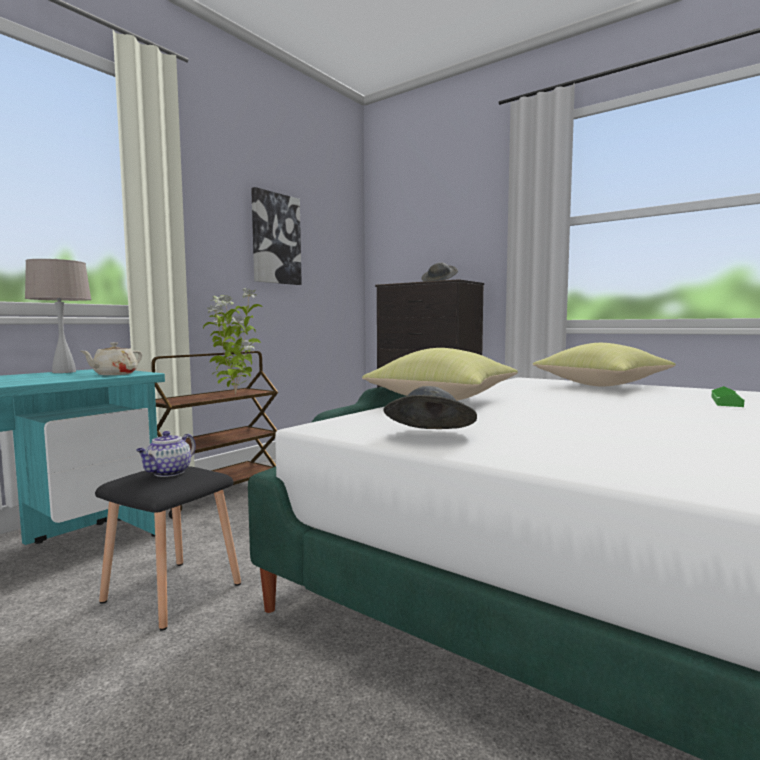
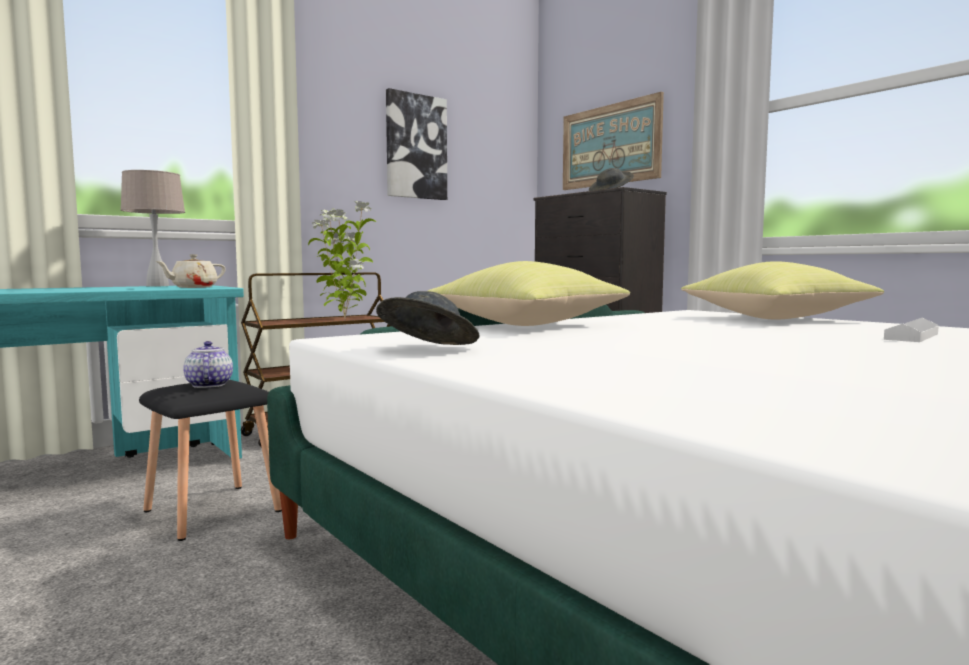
camera: 15 degrees right, 0 degrees up
(168, 473) = (208, 385): teapot -> teapot turned 120 degrees clockwise
(432, 243) = (610, 145): none -> picture
(726, 401) = (911, 336): green tray -> white tray

